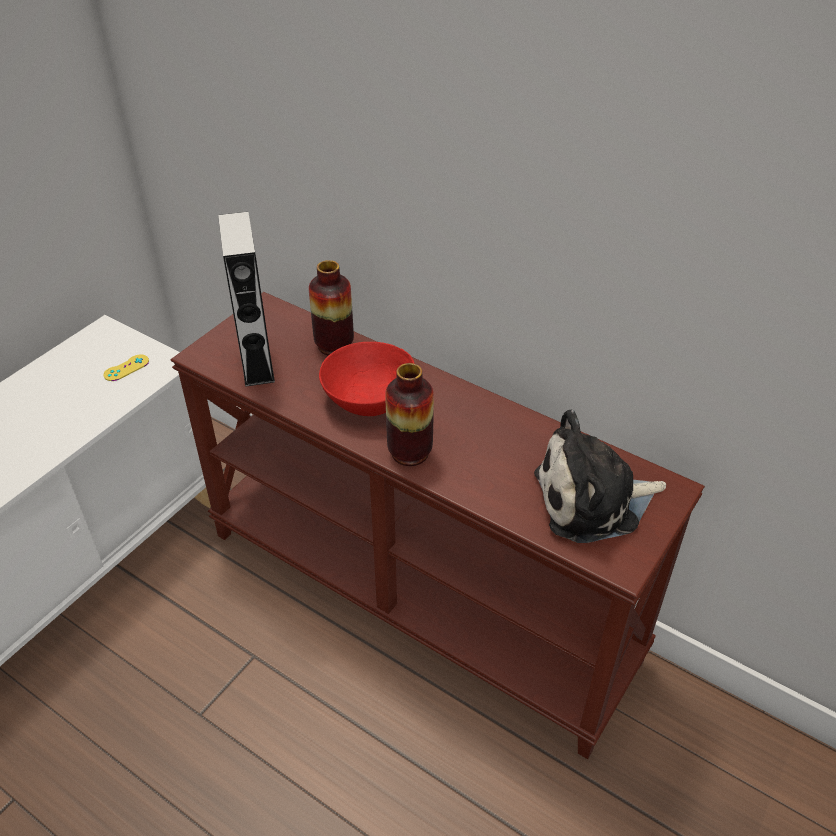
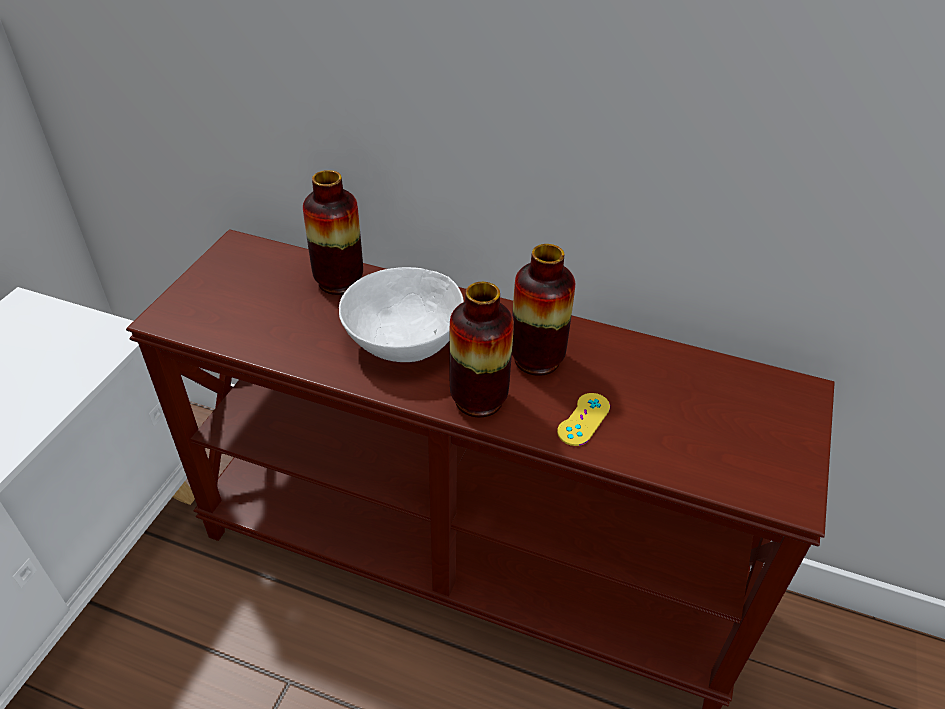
camera: 15 degrees left, 0 degrees up
(126, 368) = (62, 350): yellow game controller -> yellow game controller (583, 419)
(256, 361) = (244, 314): grey speaker -> none
(368, 398) = (403, 340): red bowl -> white bowl
(466, 429) = (537, 359): none -> vase
(593, 500) = (721, 421): plush toy -> none

